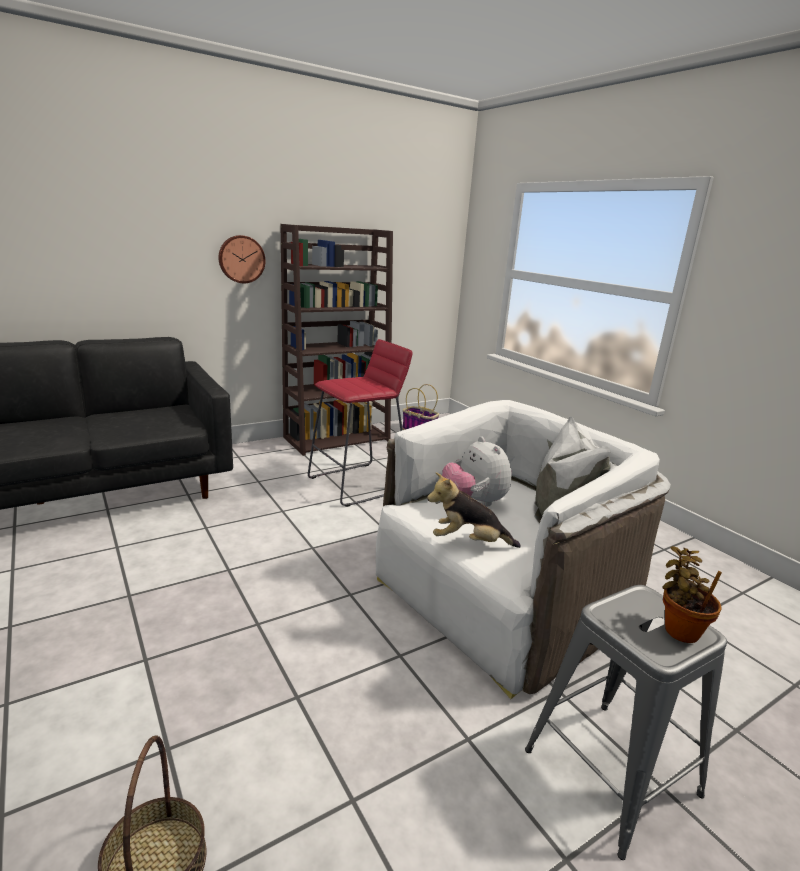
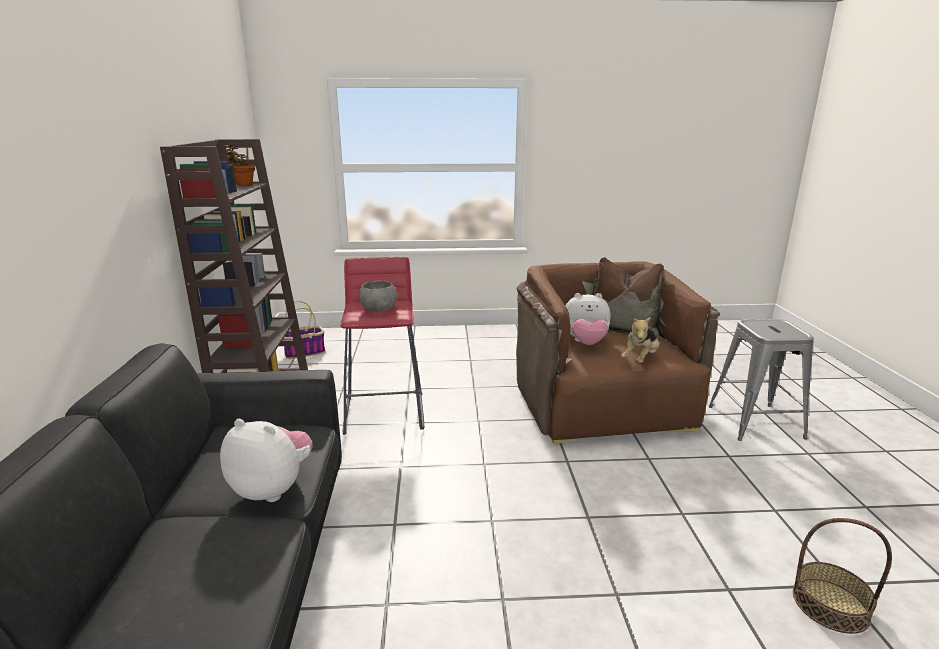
camera: 60 degrees left, 0 degrees up
(114, 432) = (273, 488): none -> plush toy
(241, 259) = (138, 206): wall clock -> none
(355, 384) = (379, 309): none -> grey bowl
(500, 599) = (601, 403): white armchair -> brown armchair
(679, 629) = (780, 325): potted plant -> potted plant (243, 185)

